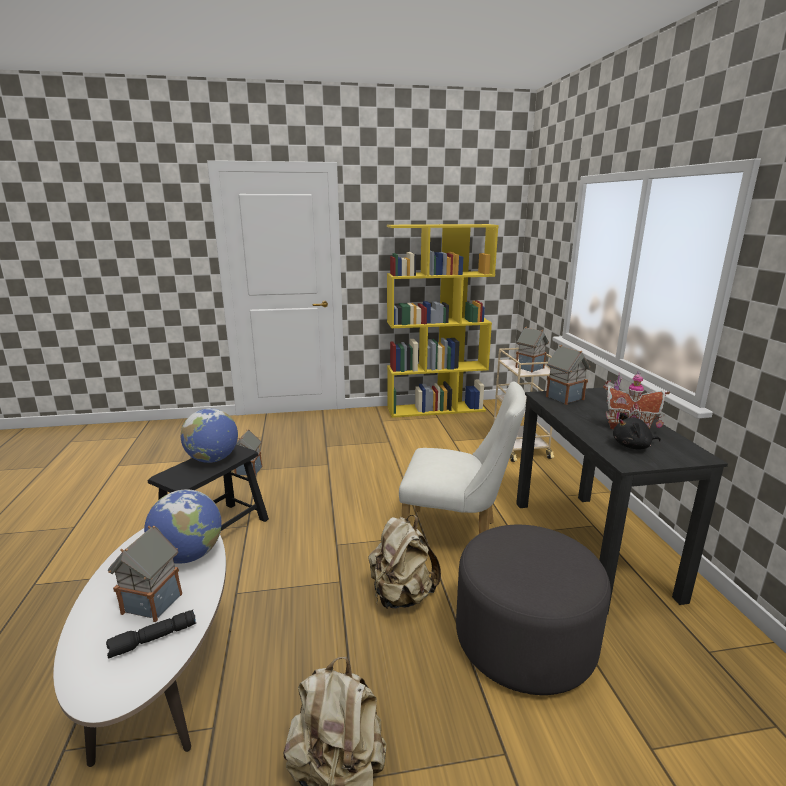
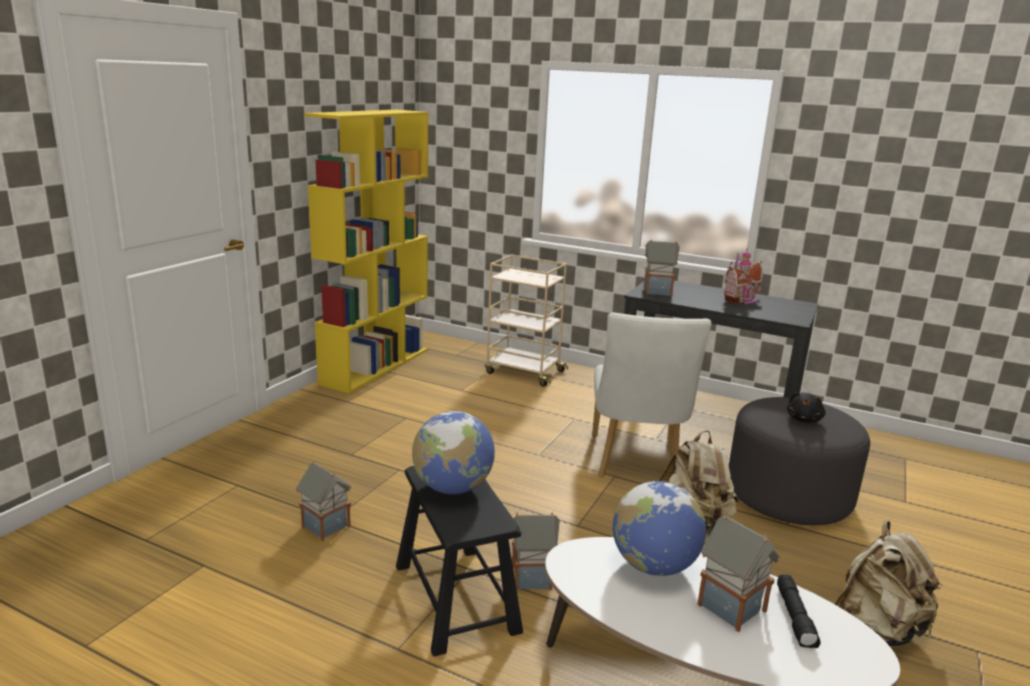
camera: 55 degrees left, 0 degrees up
(457, 538) = (635, 463): white chair -> white chair turned 135 degrees clockwise
(530, 368) = (535, 277): toy house -> toy house (532, 577)
(633, 446) = (771, 310): black plush toy -> black plush toy (804, 419)

